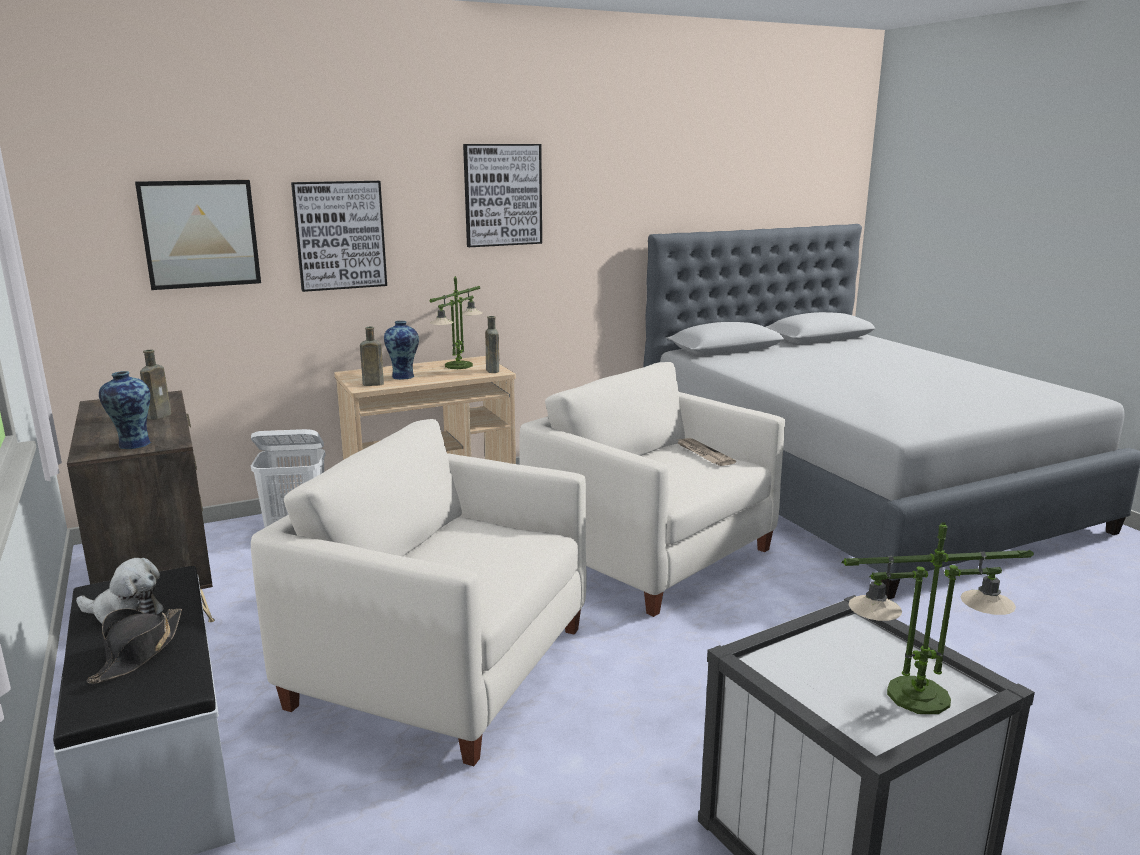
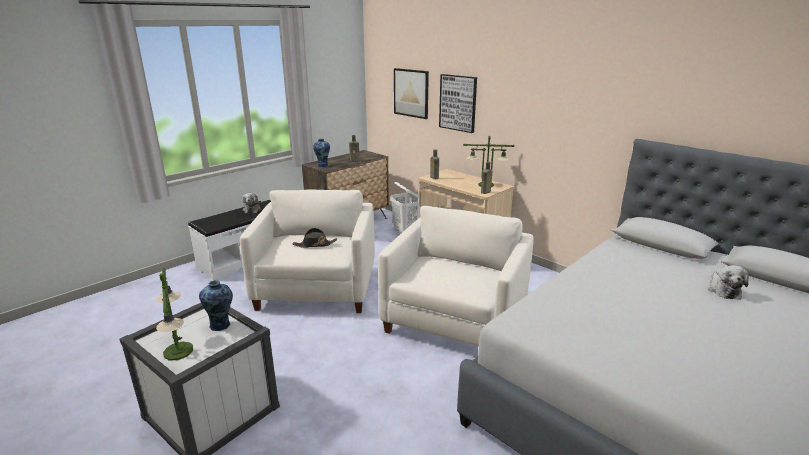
camera: 70 degrees right, 5 degrees up
(138, 652) = (229, 217): black hat -> black hat (315, 244)
(404, 376) = (453, 180): vase -> vase (221, 325)
(502, 195) = (539, 93): picture -> none
(703, 454) = (478, 278): newspaper -> none
(837, 355) = (723, 290): none -> plush toy

